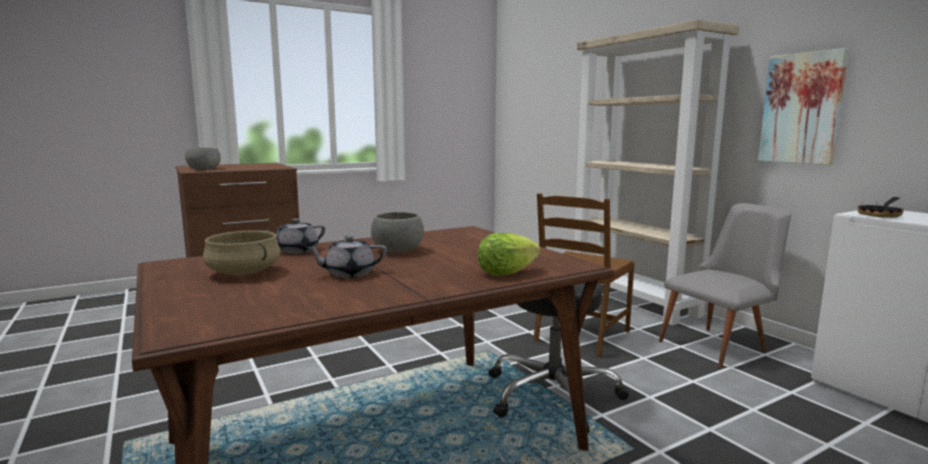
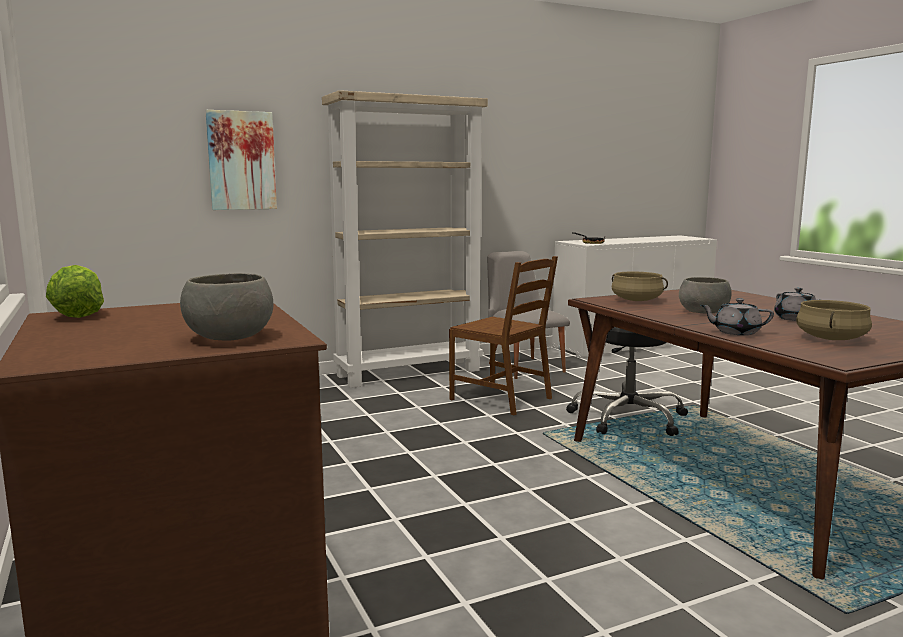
camera: 85 degrees left, 0 degrees up
(296, 251) = (735, 332): grey teapot -> grey teapot turned 135 degrees clockwise
(466, 238) = (637, 300): none -> beige cooking pot
(506, 273) = (750, 297): lettuce -> lettuce (78, 314)
(802, 108) = (506, 175): picture -> picture (241, 160)

